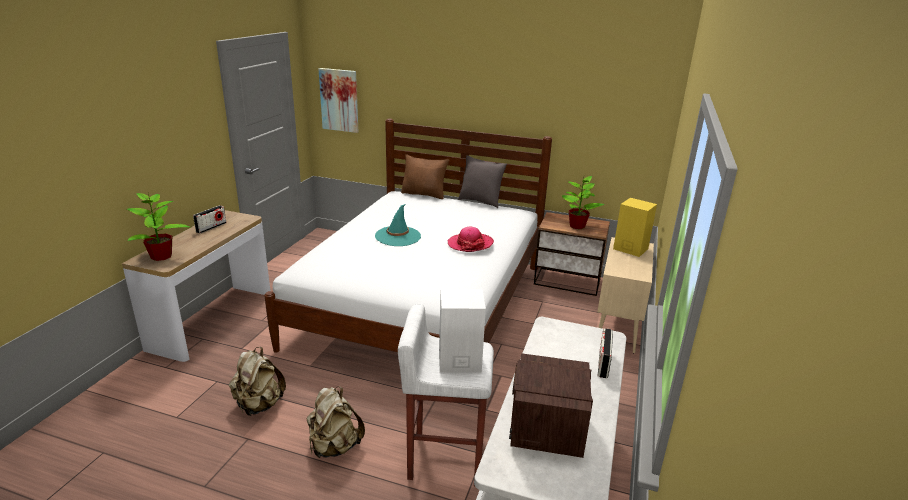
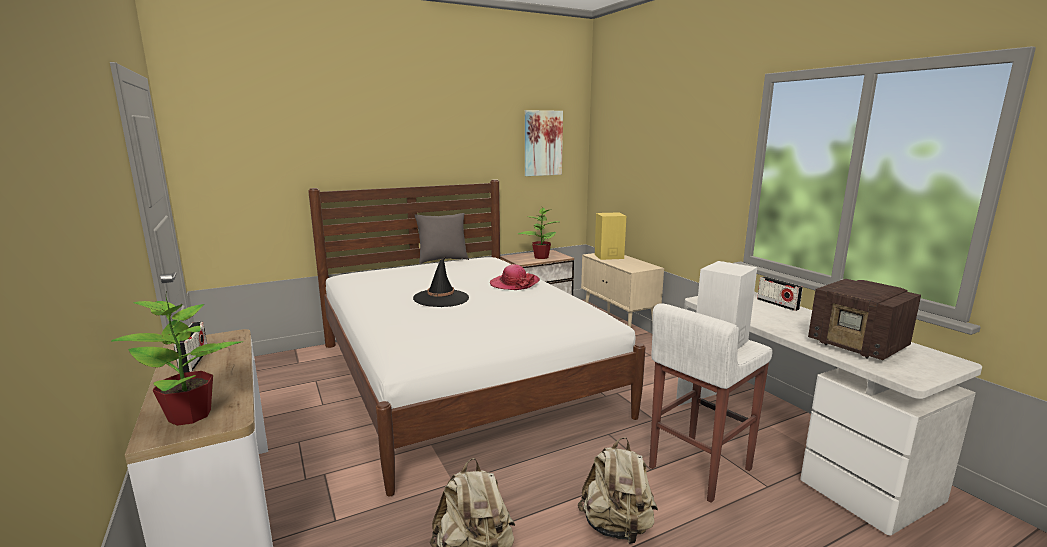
camera: 45 degrees left, 10 degrees down
(339, 100) = (228, 175): picture -> picture (542, 143)
(398, 236) = (441, 298): turquoise hat -> black hat
(424, 194) = (378, 268): brown pillow -> none

